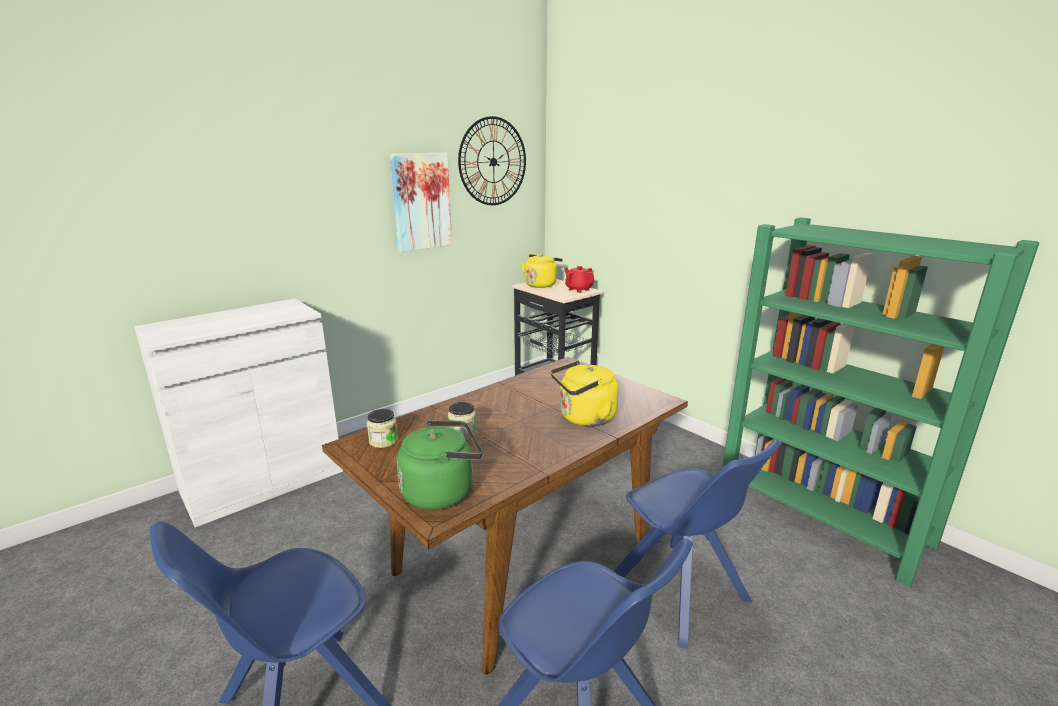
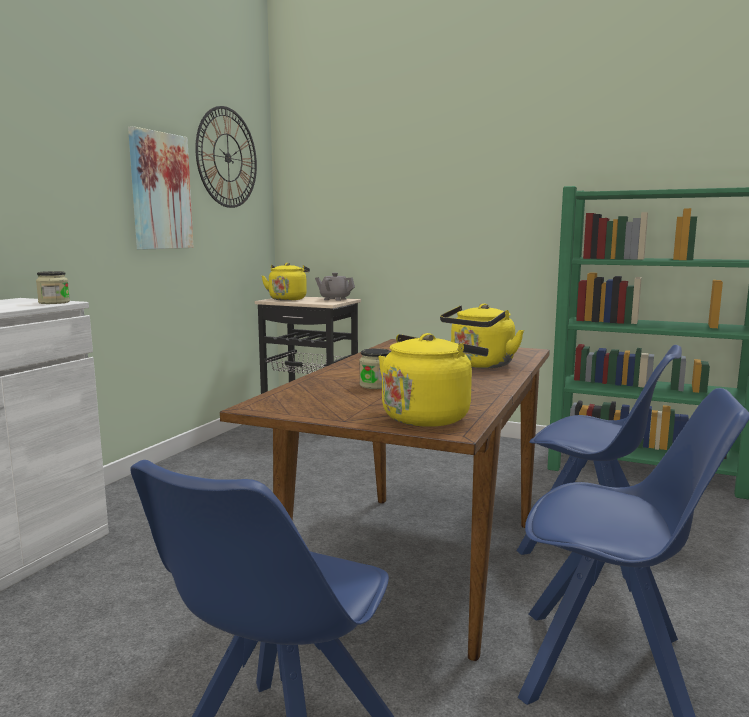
camera: 25 degrees left, 10 degrees down
(383, 441) = (295, 399): jar -> jar (54, 302)
(442, 492) = (429, 416): green kettle -> yellow kettle
(578, 289) = (335, 299): red teapot -> grey teapot

